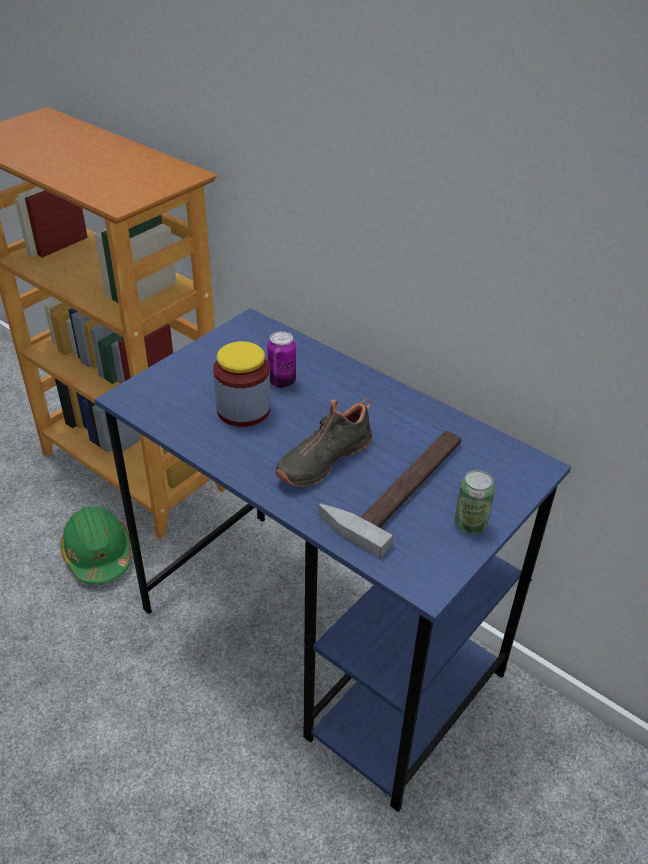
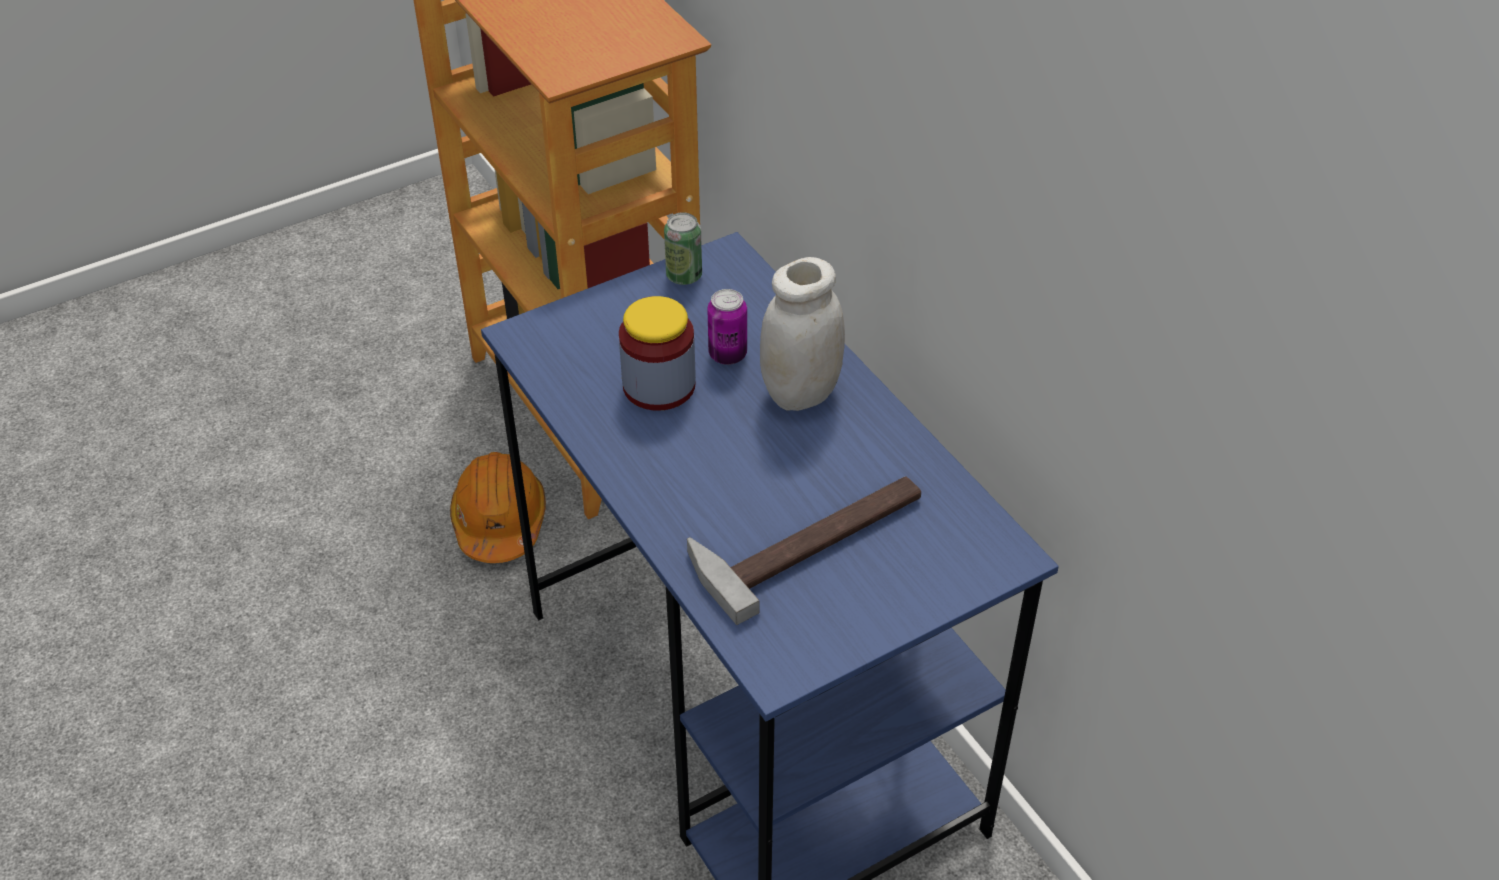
camera: 20 degrees right, 5 degrees up
(98, 554) = (499, 521): green hard hat -> orange hard hat
(322, 458) = (729, 477): black shoe -> none
(344, 395) = (801, 393): none -> white jar
(470, 524) = (873, 611): can -> can (684, 276)

